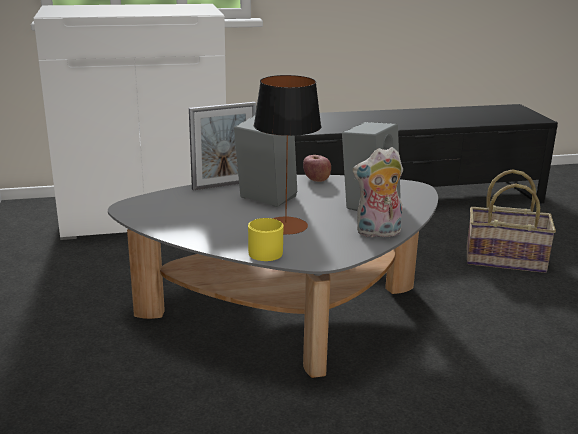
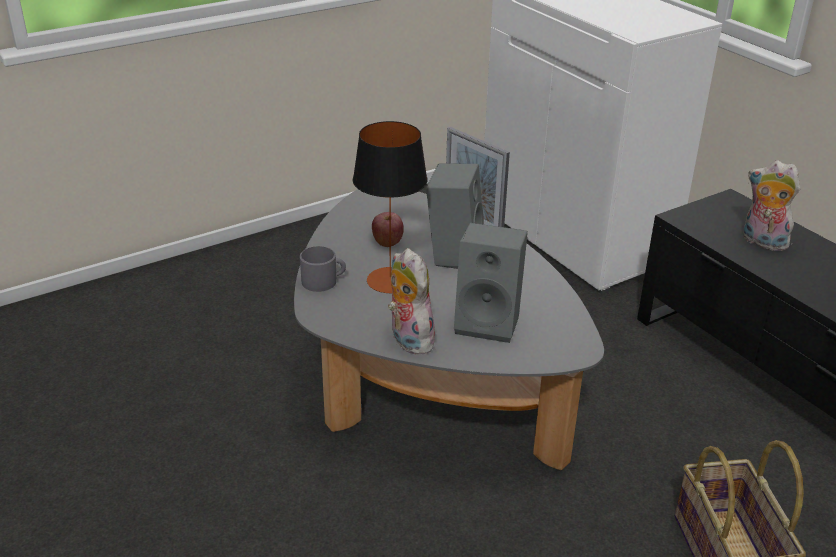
camera: 70 degrees right, 10 degrees up
(266, 251) = (323, 281): yellow mug -> grey mug
(316, 179) = (539, 275): apple -> apple (387, 242)
(325, 123) = (762, 242): none -> plush toy

